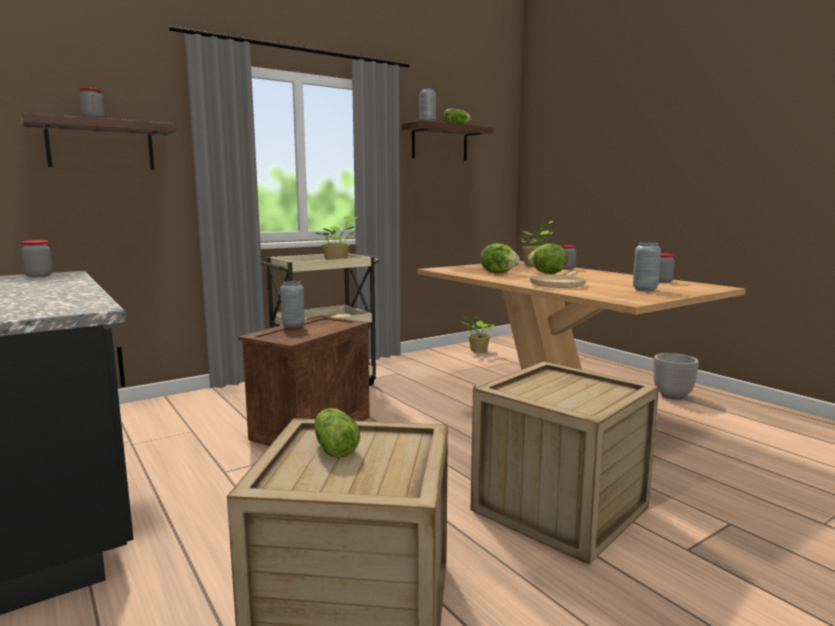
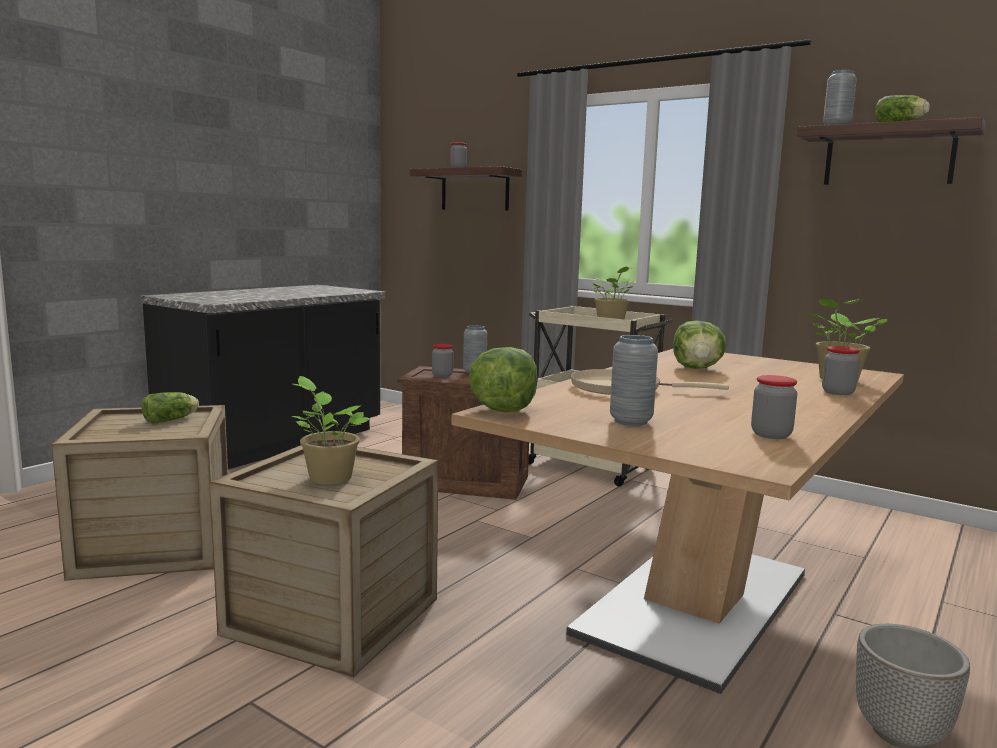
camera: 70 degrees right, 0 degrees up
(39, 276) = (347, 290): jar -> jar (442, 375)
(477, 351) = (877, 527): potted plant -> potted plant (328, 477)
(547, 273) = (741, 384): lettuce -> lettuce (503, 410)

